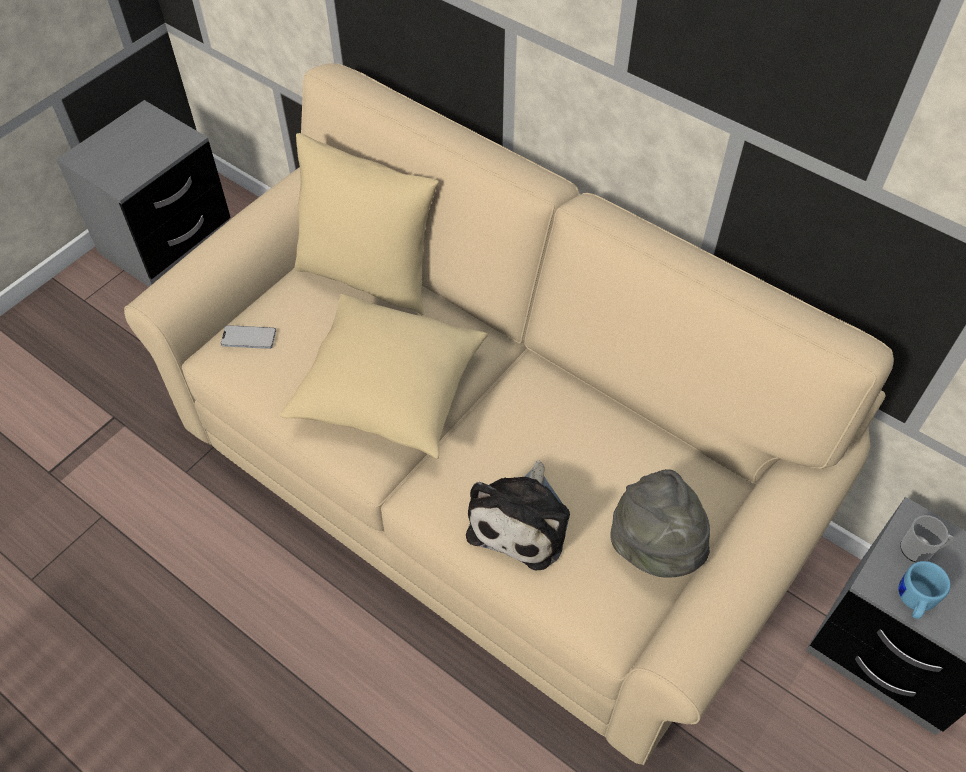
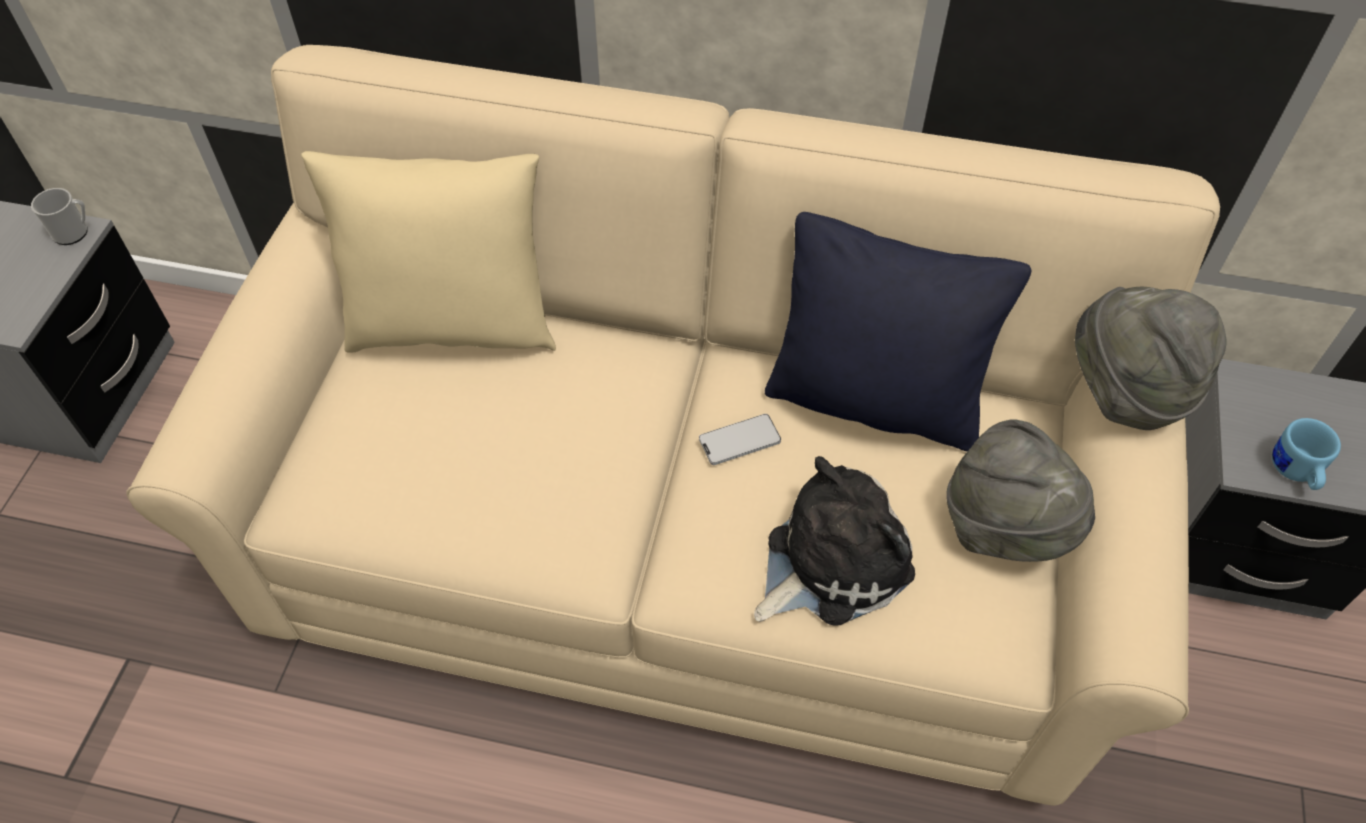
camera: 25 degrees left, 0 degrees up
(248, 338) = (330, 466): phone -> phone (739, 440)
(388, 393) = (566, 467): beige pillow -> none
(522, 520) = (830, 562): plush toy -> plush toy turned 120 degrees counterclockwise
(616, 427) = (874, 400): none -> black pillow
(784, 486) = (1127, 391): none -> grey hat
(919, 550) = (1266, 411): mug -> mug (74, 232)

